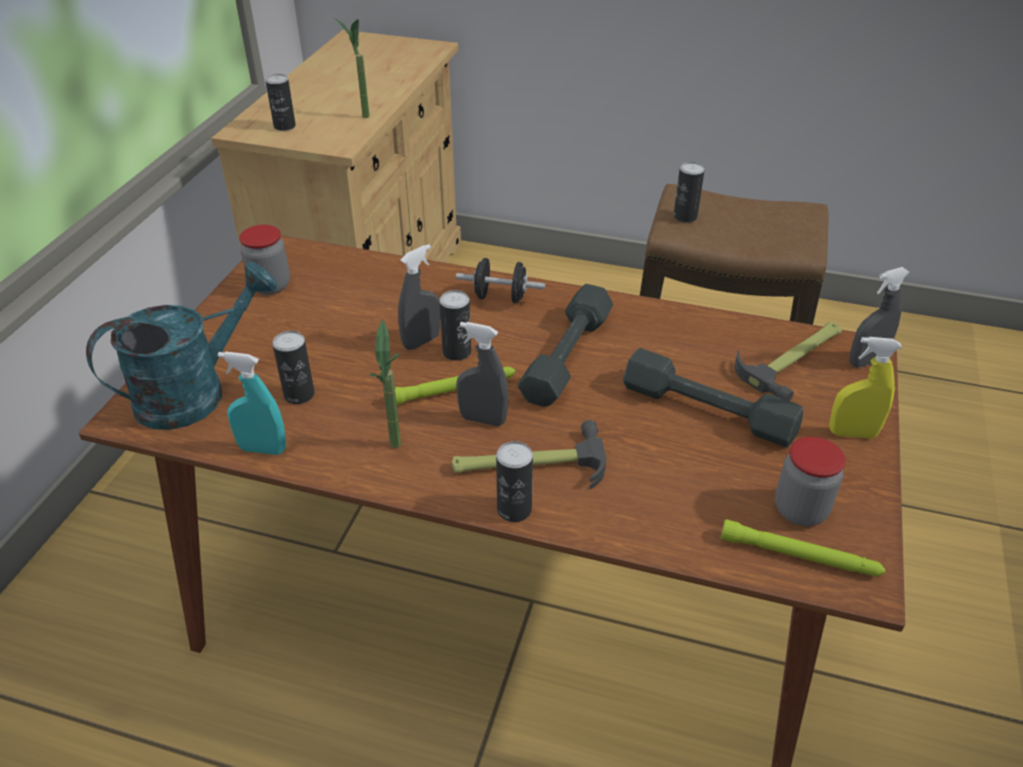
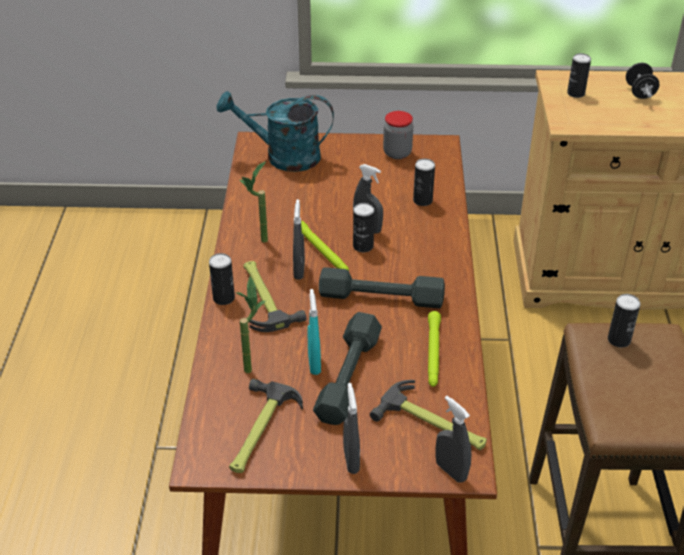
camera: 75 degrees right, 0 degrees up
(195, 392) = (283, 157): turquoise watering can -> turquoise watering can turned 150 degrees clockwise
(262, 449) = (244, 193): turquoise spray bottle -> turquoise spray bottle (314, 364)
(299, 394) = (295, 193): can -> can (422, 200)
(360, 114) = (623, 121): potted plant -> potted plant (252, 365)
(500, 297) = (436, 254): black dumbbell -> black dumbbell (639, 92)
(799, 556) = (216, 432): green flashlight -> green flashlight (433, 354)
(800, 510) = (259, 431): jar -> hammer
(852, 433) = (351, 460): yellow spray bottle -> grey spray bottle

